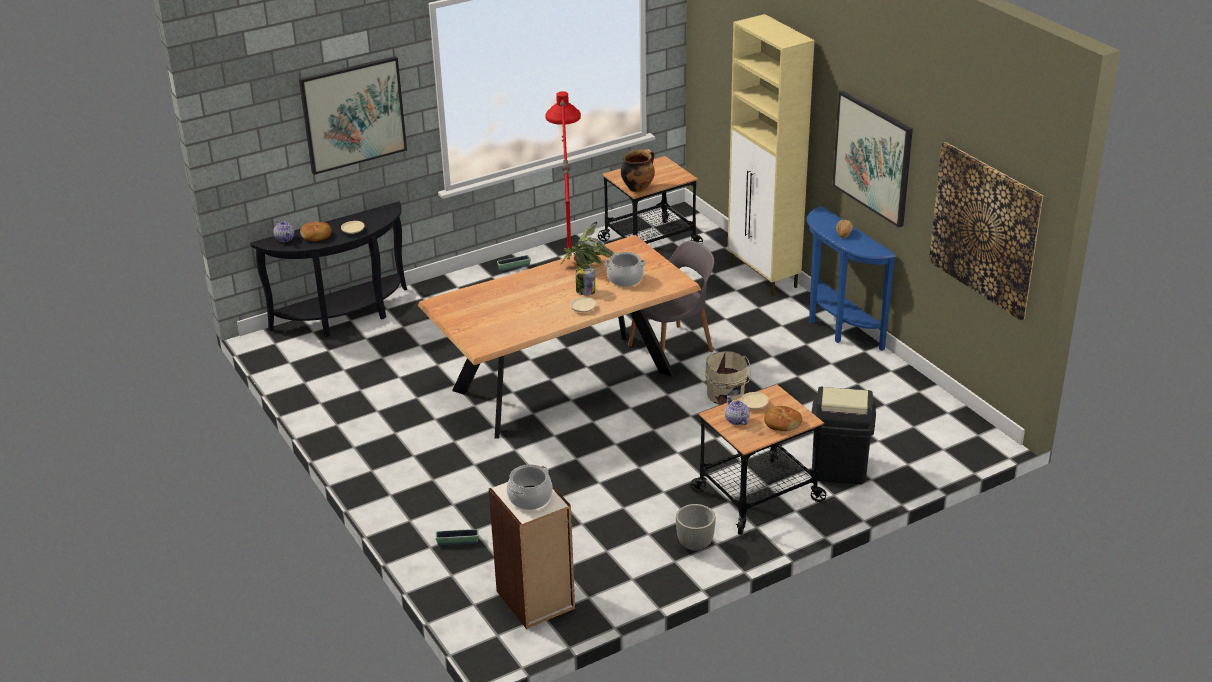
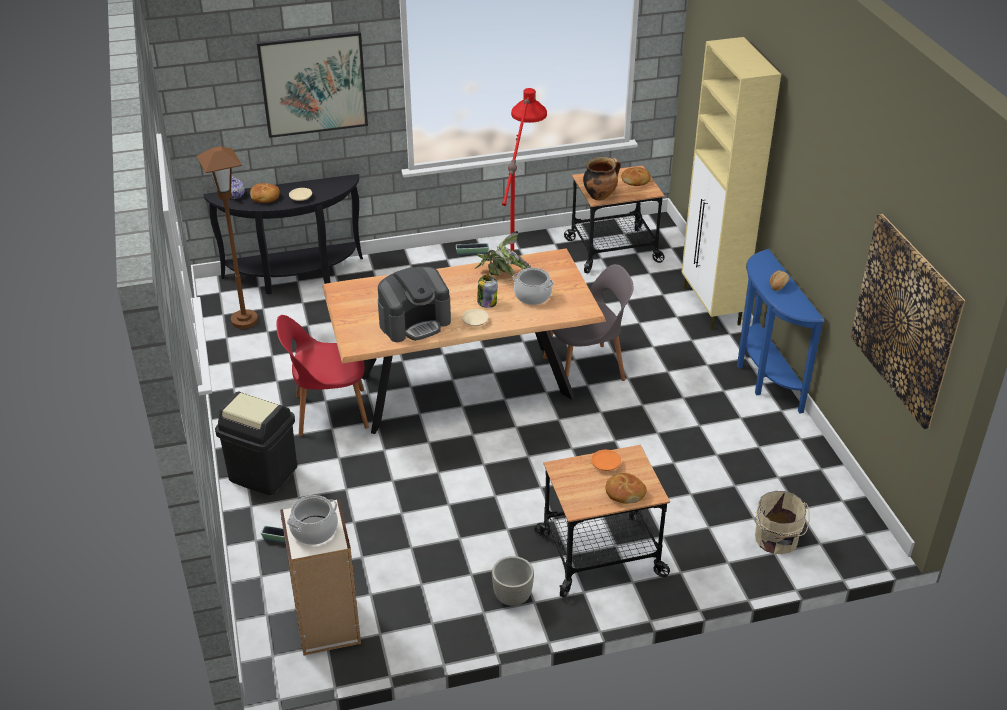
camera: 15 degrees right, 5 degrees up
(315, 364) = (244, 320): none -> brown floor lamp
(444, 428) = (328, 412): none -> red chair
(526, 319) = (415, 322): none -> coffee machine
(665, 170) = (636, 181): none -> bread
(726, 395) = (617, 432): beige bucket -> beige bucket (776, 540)
(736, 420) = (578, 478): teapot -> none
(754, 404) = (605, 464): beige plate -> orange plate
(839, 468) = (698, 542): black trash can -> black trash can (263, 474)
(873, 157) = (817, 212): picture -> none

